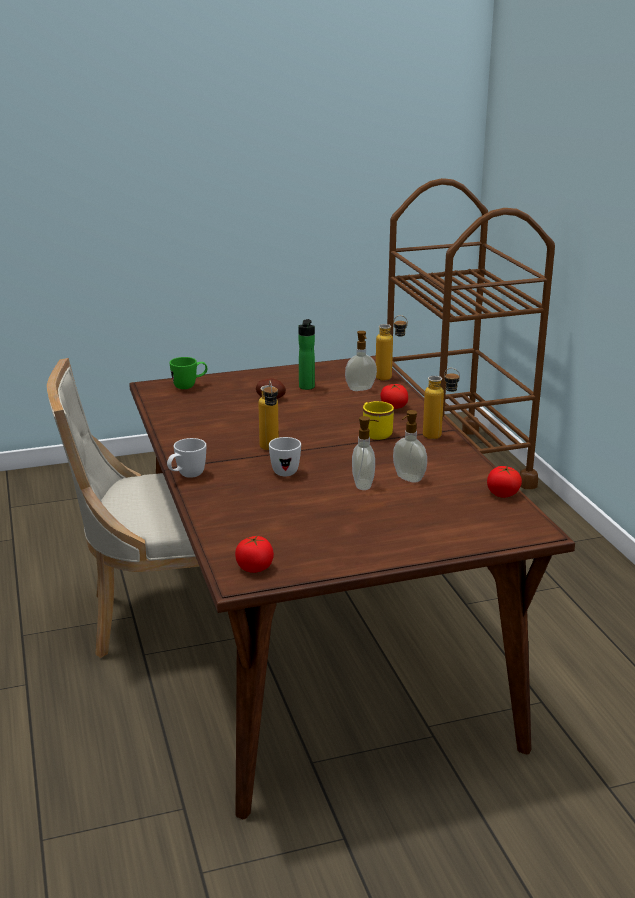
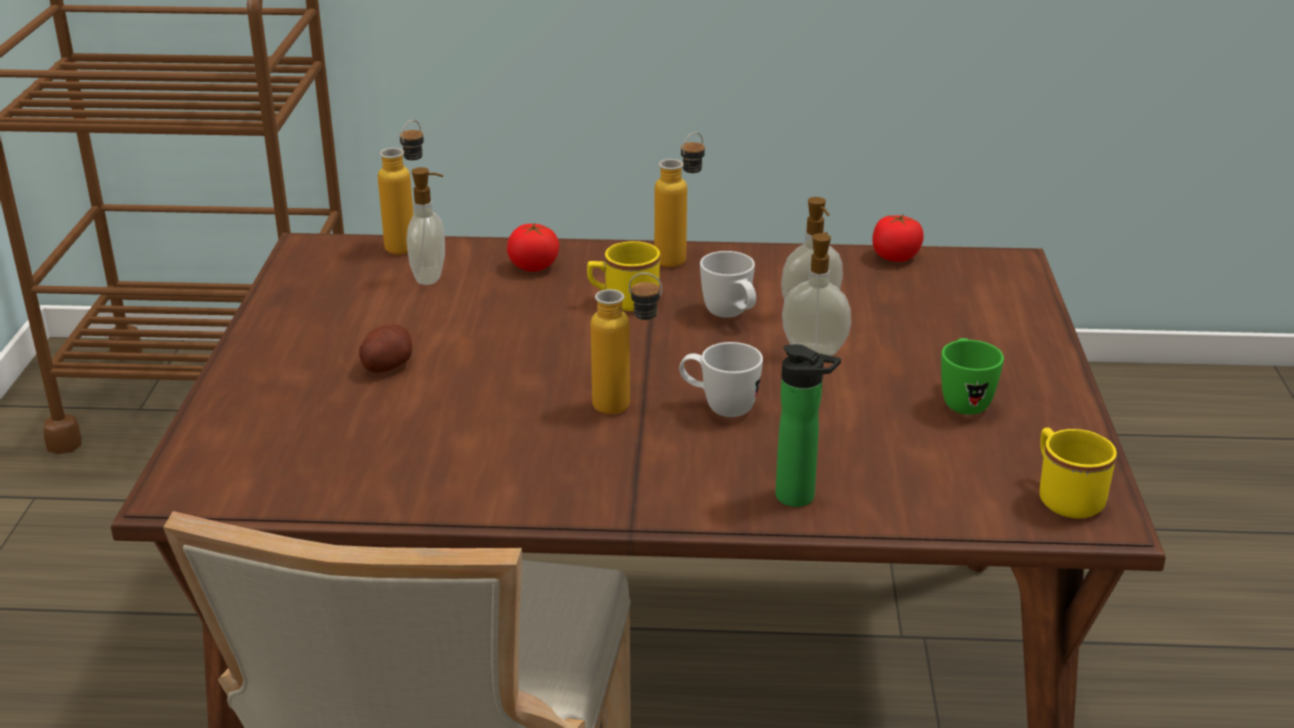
camera: 70 degrees left, 5 degrees up
(186, 476) = (684, 514): white mug -> white mug (731, 316)
(189, 386) = (232, 445): green mug -> green mug (963, 400)
(255, 567) = (1064, 496): tomato -> yellow mug
(306, 388) = (373, 323): bottle -> bottle (800, 498)

